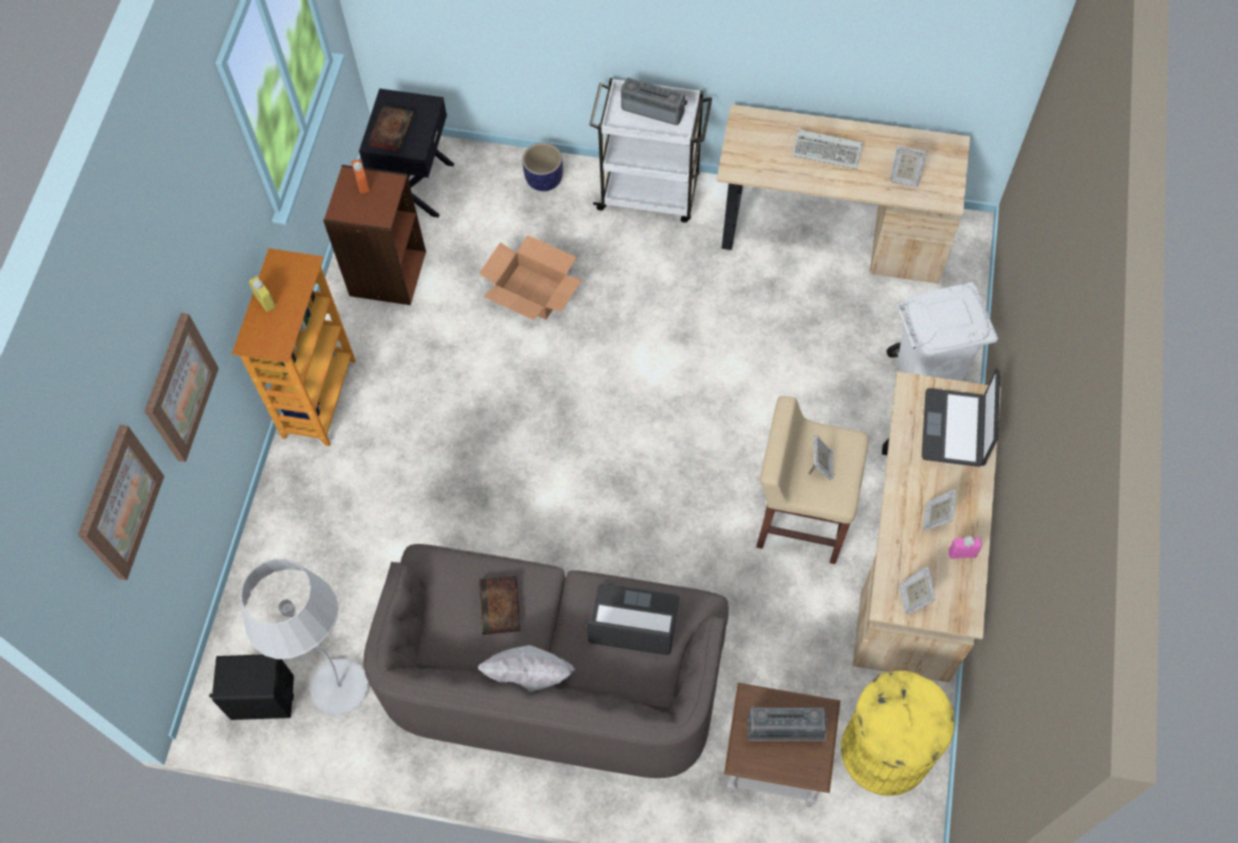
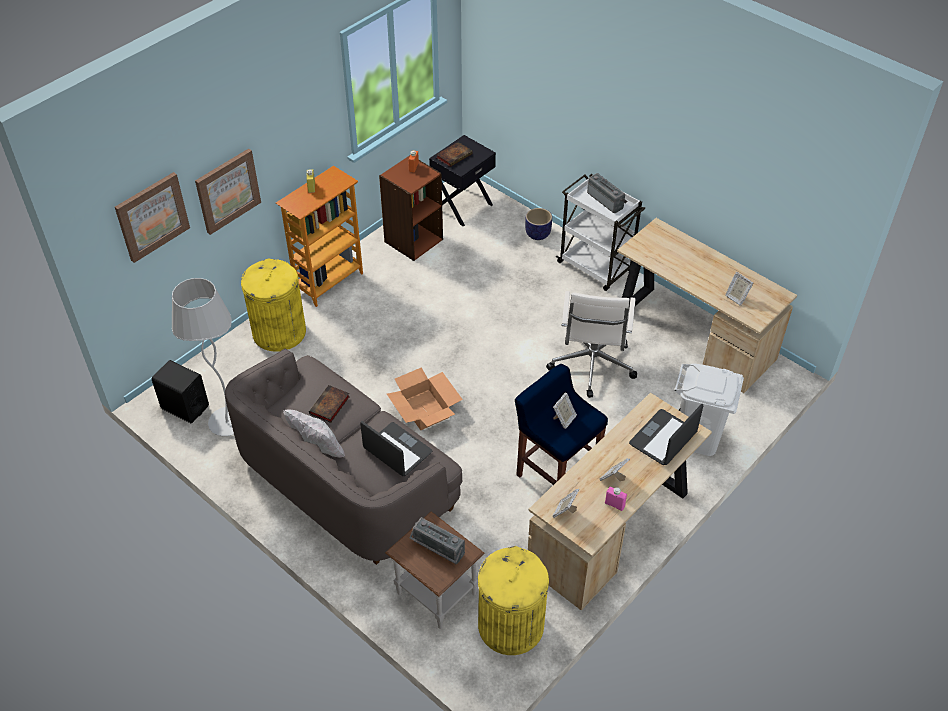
camera: 30 degrees right, 15 degrees down
(306, 511) = (279, 331): none -> yellow trash can
(532, 291) = (487, 285): cardboard box -> cardboard box (425, 409)
(740, 341) = (591, 365): none -> white office chair
(800, 518) = (556, 474): beige stool -> blue stool
(828, 151) = (698, 264): keyboard -> none

